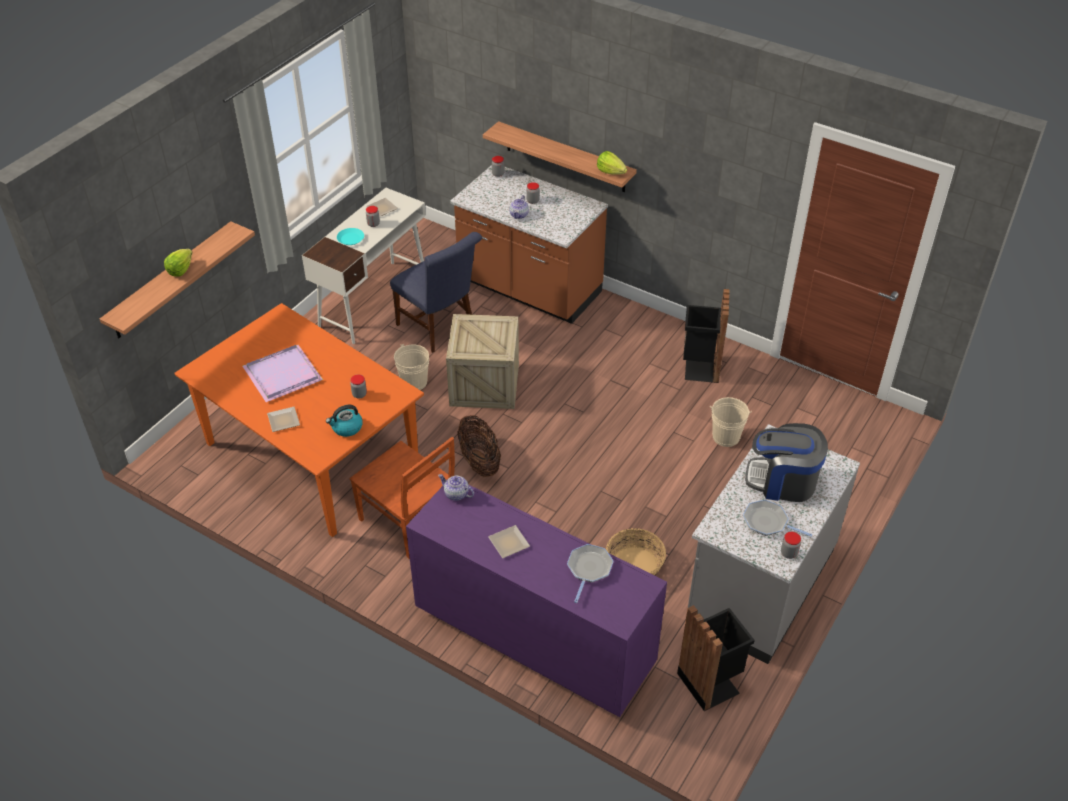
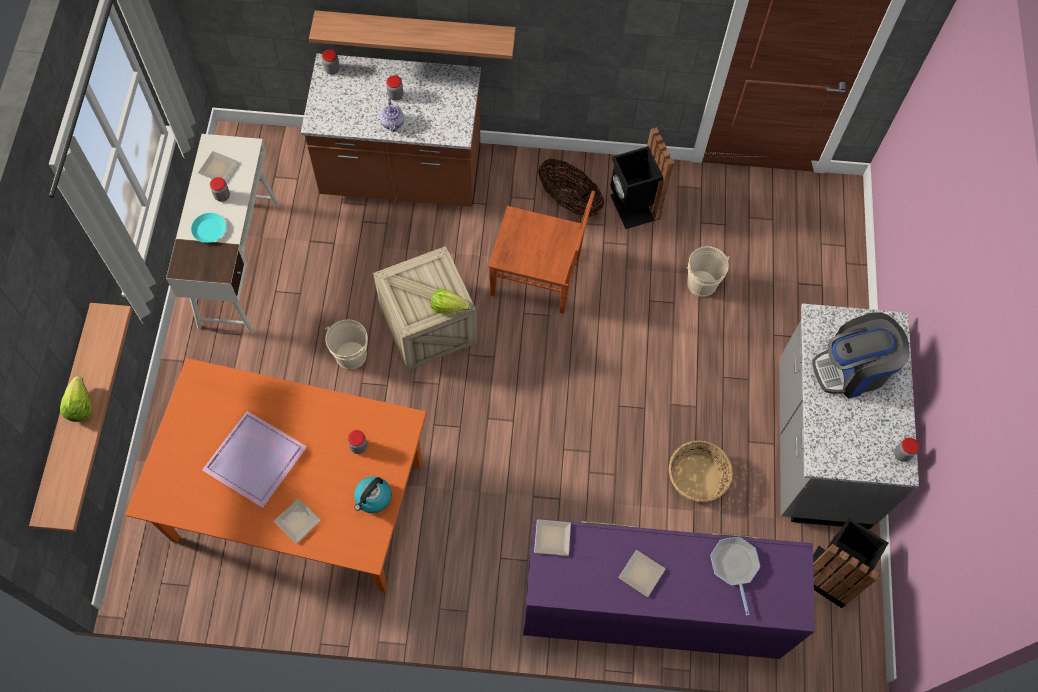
camera: 30 degrees left, 20 degrees up
(409, 522) = (452, 535): brown chair -> brown chair (538, 277)
(440, 328) = (336, 270): blue chair -> none
(456, 494) = (553, 539): teapot -> plate
(479, 461) = (479, 426): basket -> basket (569, 201)
(610, 172) = (490, 42): lettuce -> lettuce (448, 307)
(768, 522) = (865, 426): frying pan -> none

